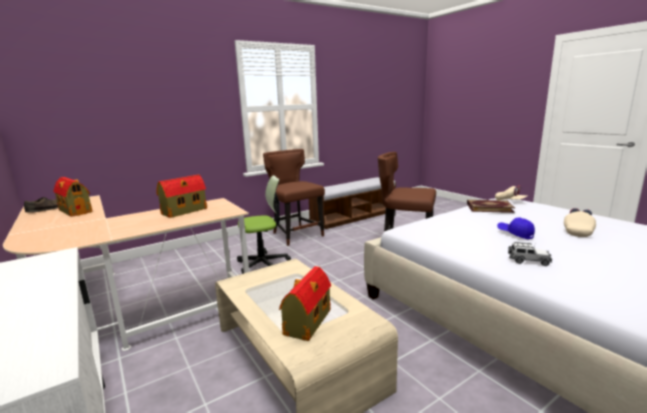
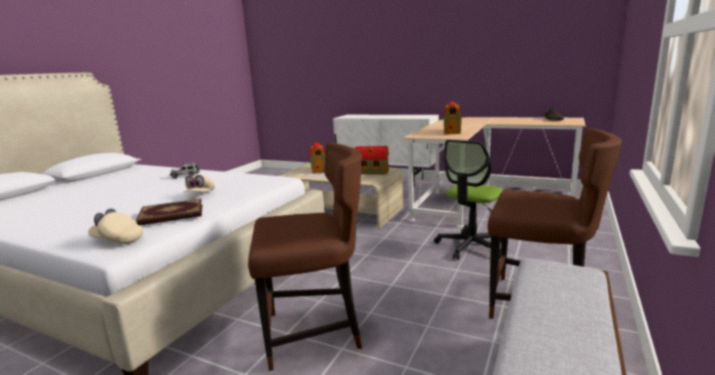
camera: 150 degrees right, 0 degrees up
(75, 211) = (527, 121): toy house -> toy house (373, 172)
(515, 234) = (173, 192): blue cap -> none
(577, 231) = (104, 202): beige cap -> beige cap (200, 195)

